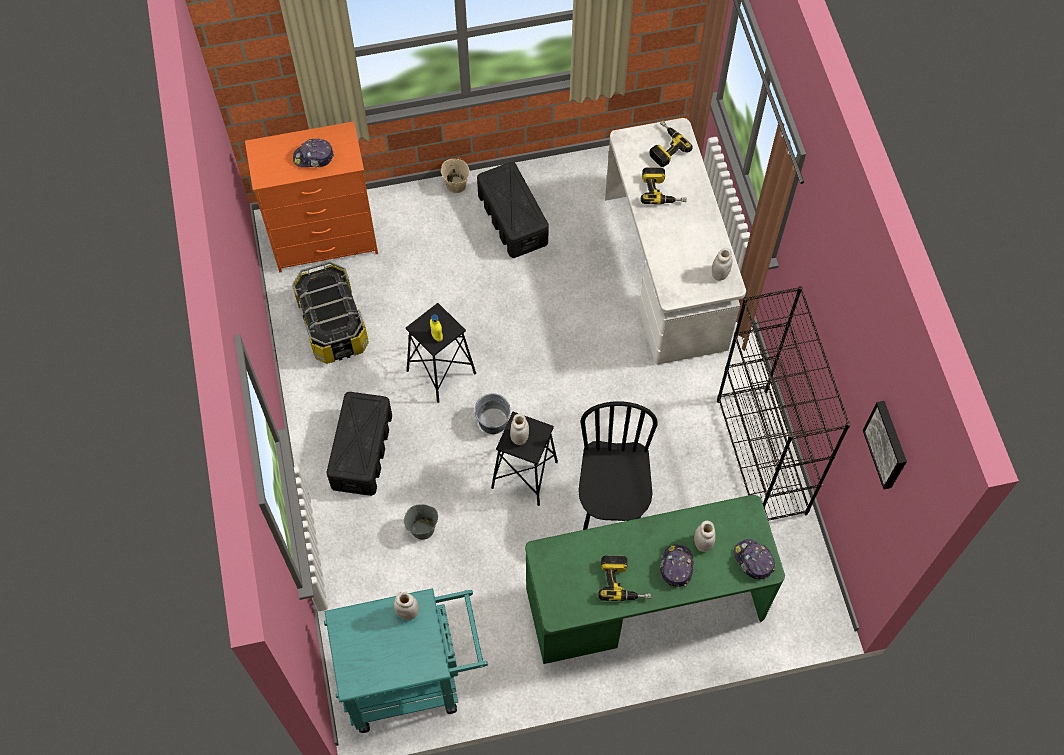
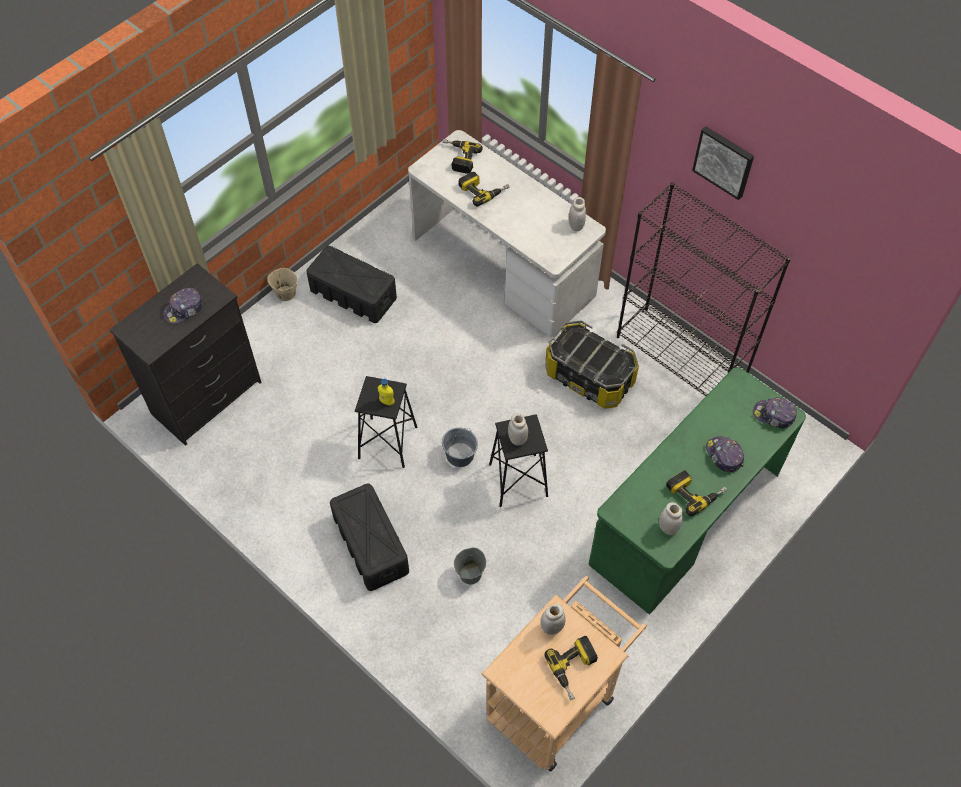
camera: 35 degrees left, 5 degrees down
(326, 241) = (208, 398): orange dresser -> black dresser
(334, 324) = (267, 459): storage box -> storage box (589, 376)
(398, 658) = (575, 669): none -> power drill
(412, 679) = (557, 698): turquoise cart -> beige cart
(611, 507) = (603, 463): black chair -> none
(702, 543) = (728, 426): white jar -> white jar (668, 528)
(888, 444) = (848, 244): picture -> picture (724, 161)

